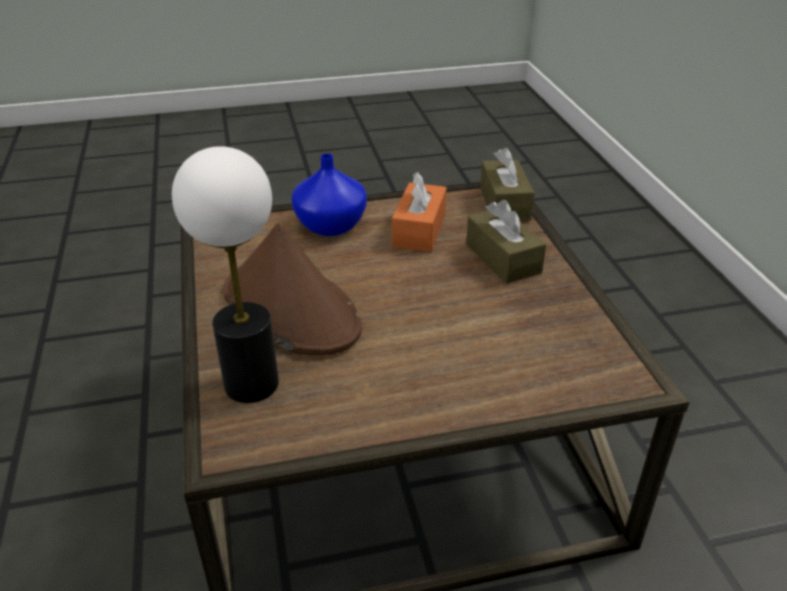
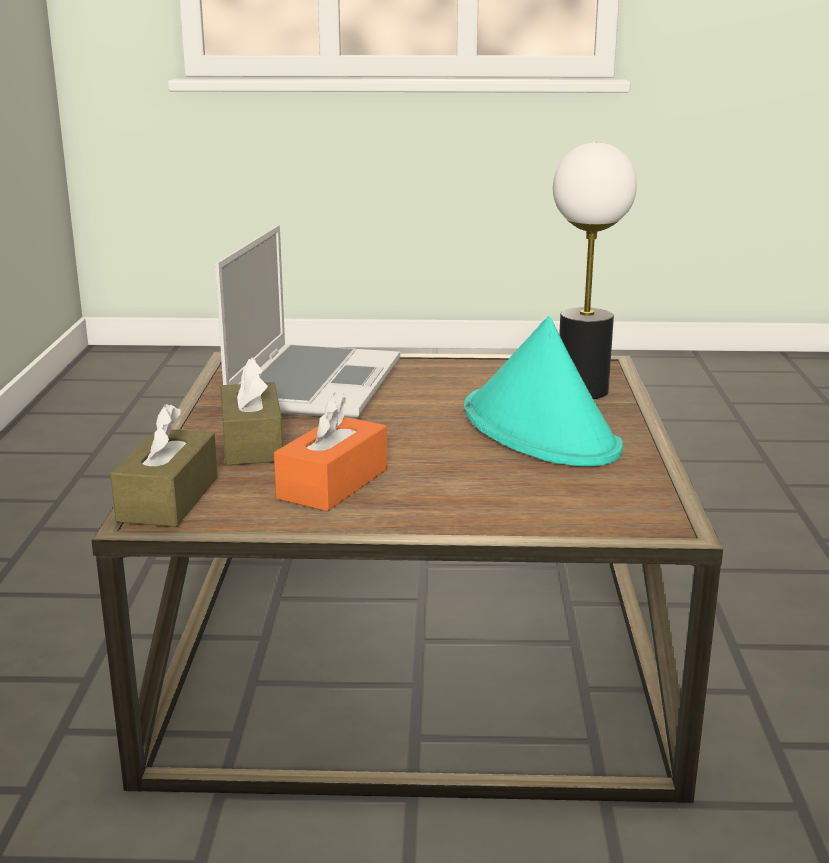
camera: 165 degrees left, 15 degrees down
(289, 309) = (540, 430): brown hat -> turquoise hat
(329, 225) = (466, 505): blue vase -> none
(520, 344) = (313, 384): none -> laptop

